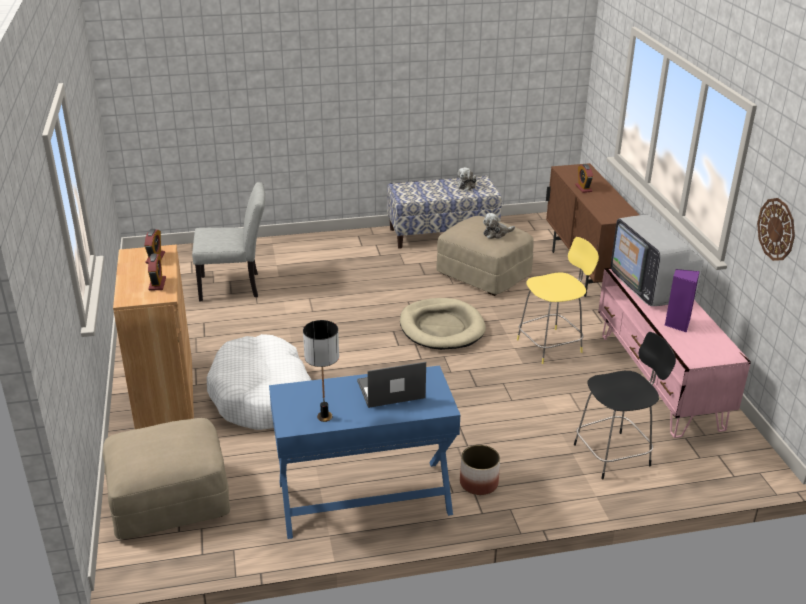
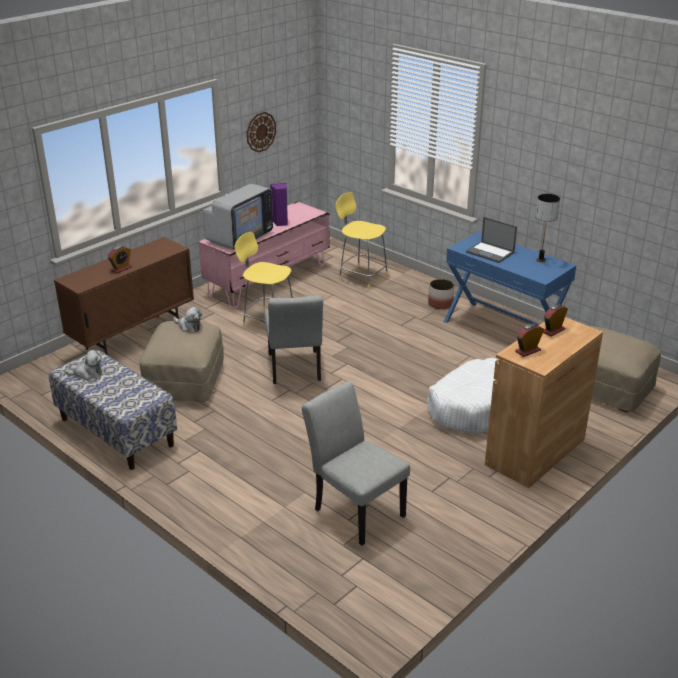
camera: 125 degrees left, 0 degrees up
(441, 328) = (295, 370): beige dog bed -> grey chair
(614, 454) = (361, 276): black stool -> yellow stool

